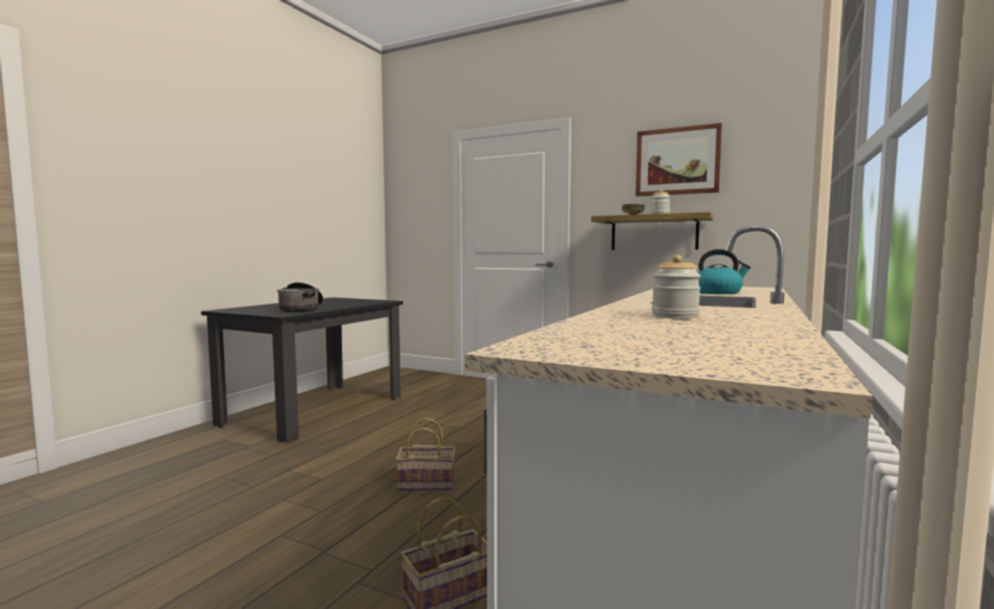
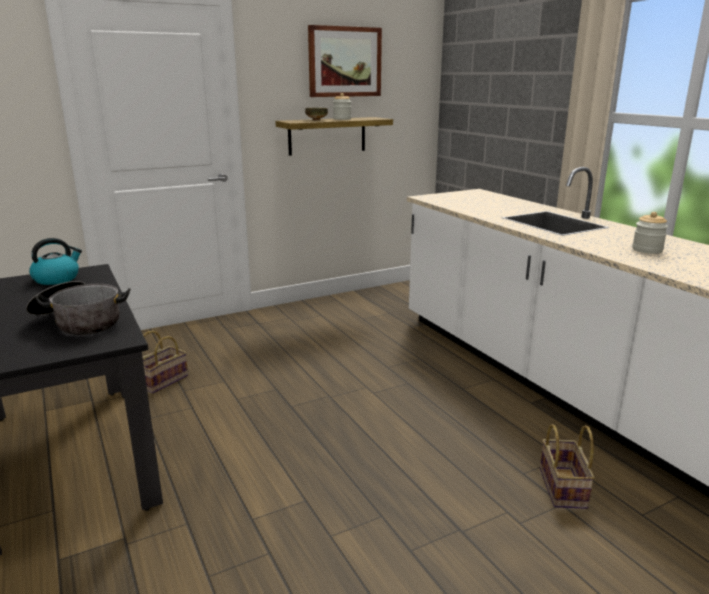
camera: 55 degrees left, 15 degrees up
(428, 483) = (382, 444): basket -> basket (163, 380)
(718, 292) = (504, 207): kettle -> kettle (57, 279)

